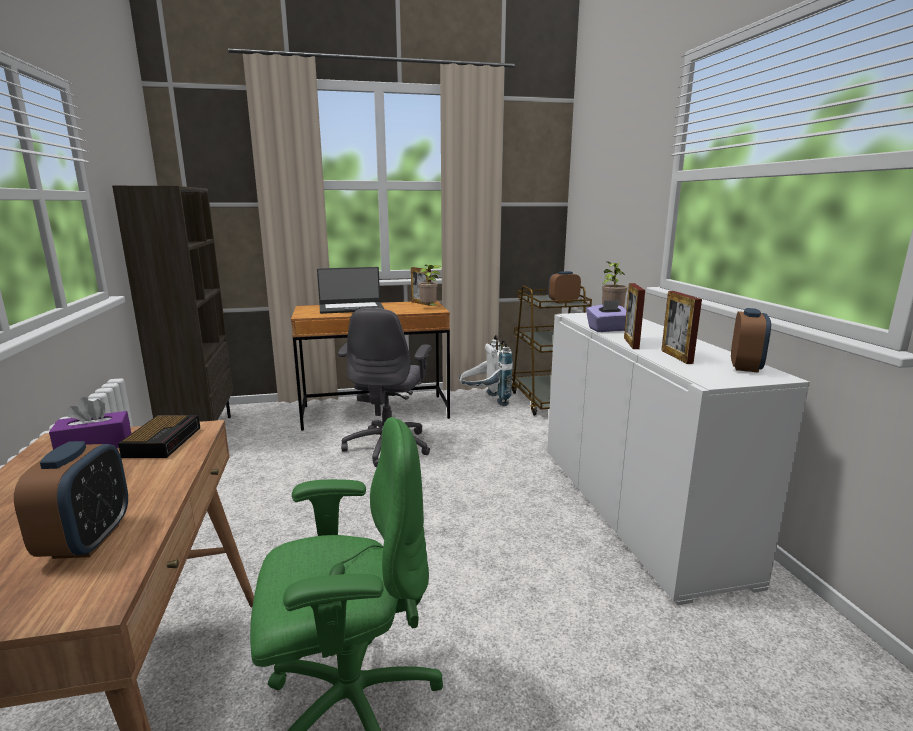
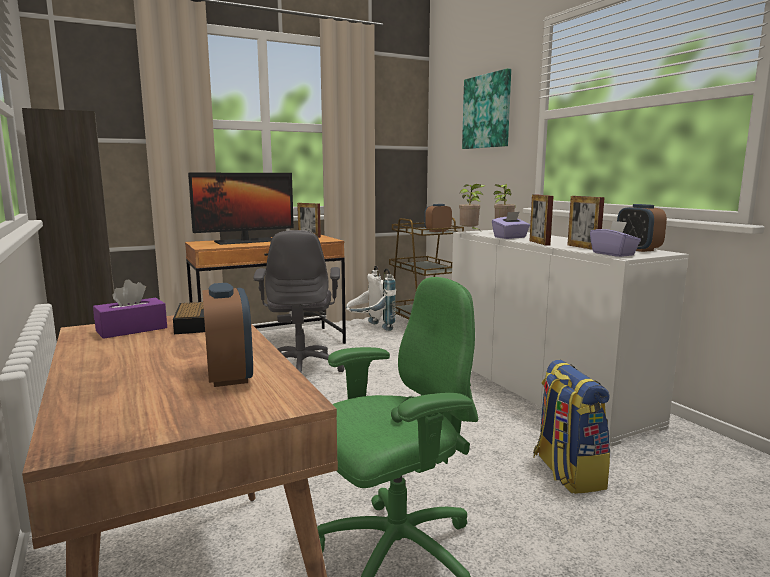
camera: 15 degrees left, 5 degrees down
(351, 308) = (245, 241): laptop -> monitor
(429, 308) = (322, 239): potted plant -> potted plant (470, 233)
(601, 634) = (567, 472): none -> backpack
(622, 167) = (487, 111): none -> picture
(700, 375) = (613, 254): none -> purple tissue box
(745, 367) = (638, 249): alarm clock -> alarm clock turned 150 degrees clockwise

